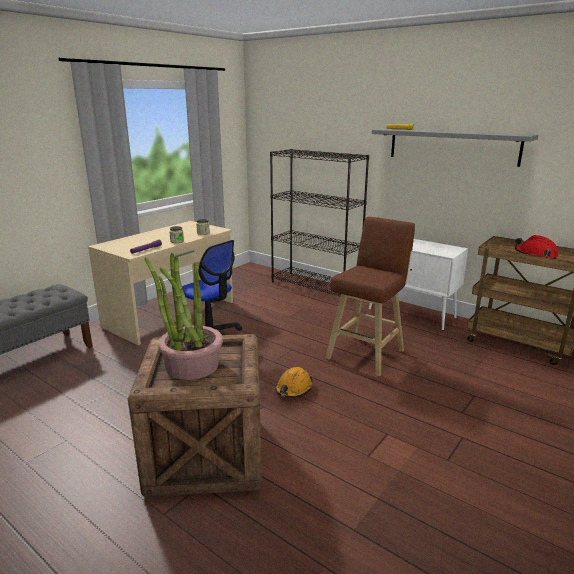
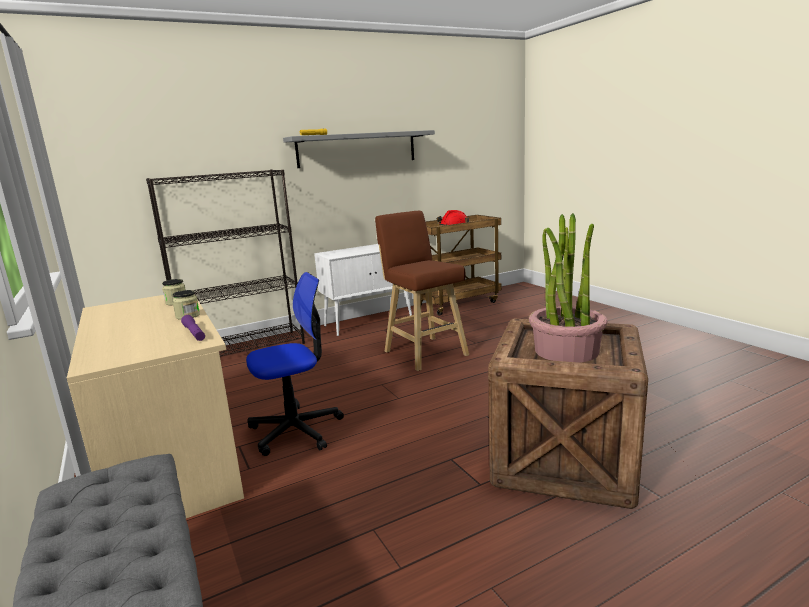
camera: 65 degrees left, 5 degrees down
(293, 389) = (464, 396): orange hard hat -> none

